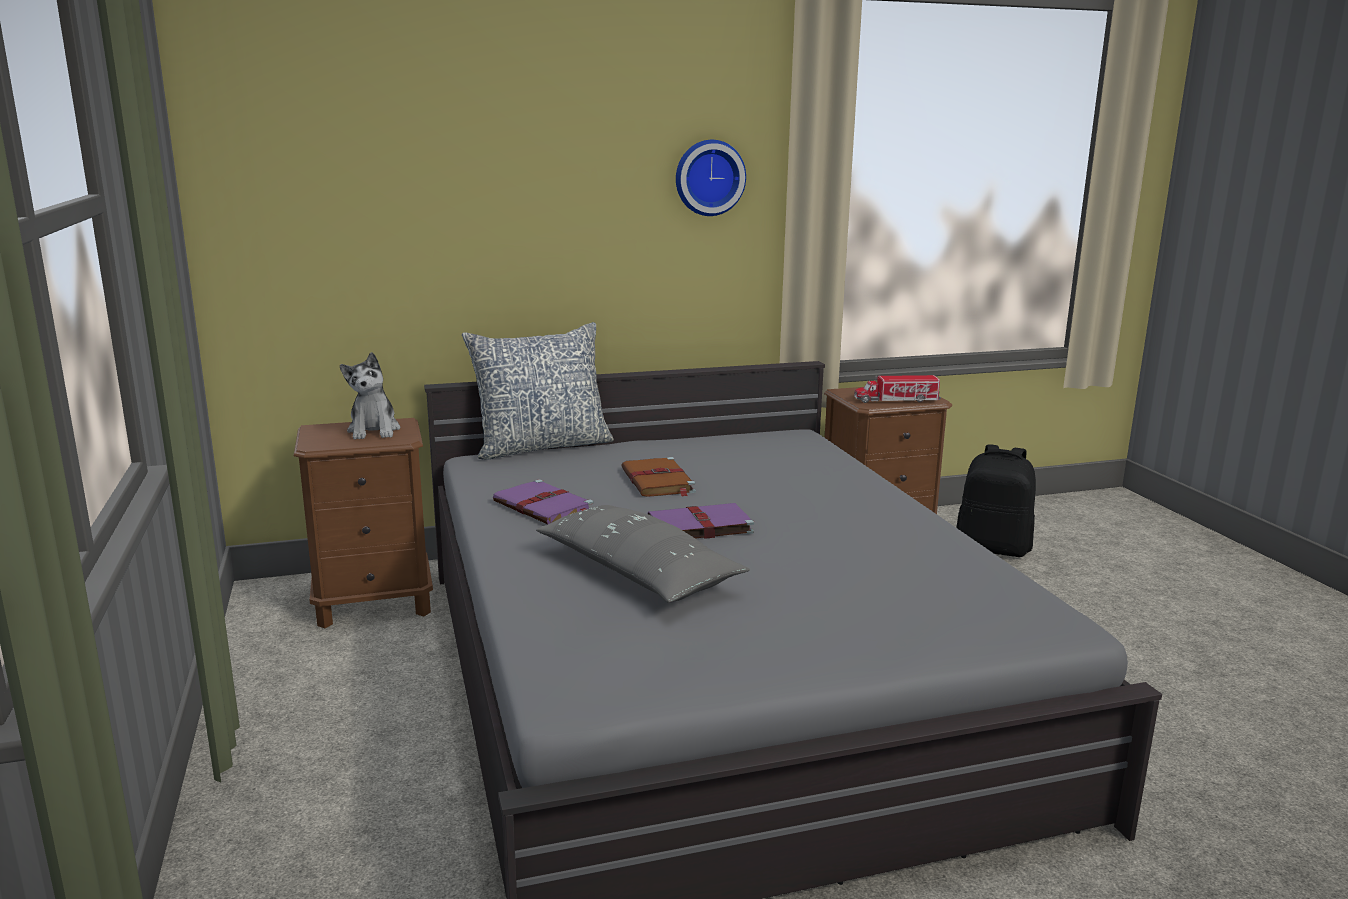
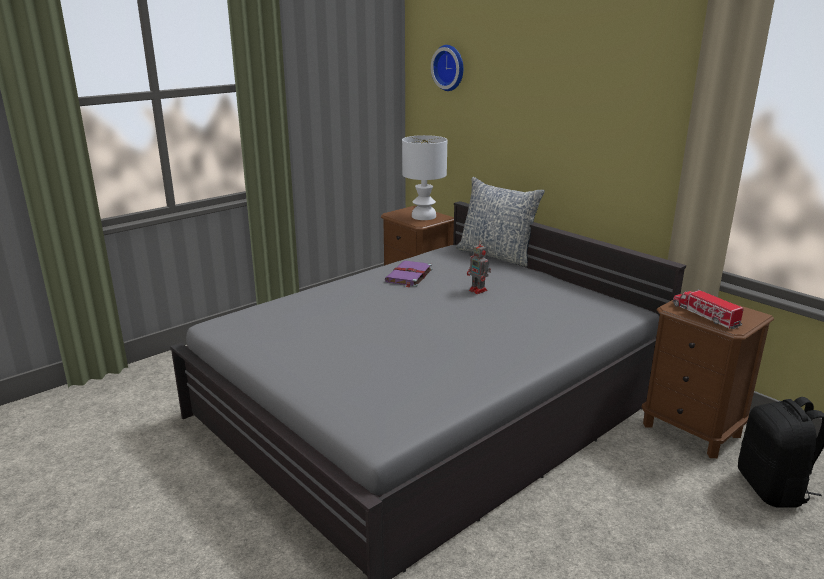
camera: 65 degrees right, 5 degrees up
(374, 430) = (424, 216): plush toy -> white table lamp
(637, 572) = (347, 311): grey pillow -> none
(658, 481) = (478, 290): brown book -> toy robot
(698, 526) = (421, 312): purple book -> none
(708, 177) = (647, 104): wall clock -> wall clock (450, 67)

